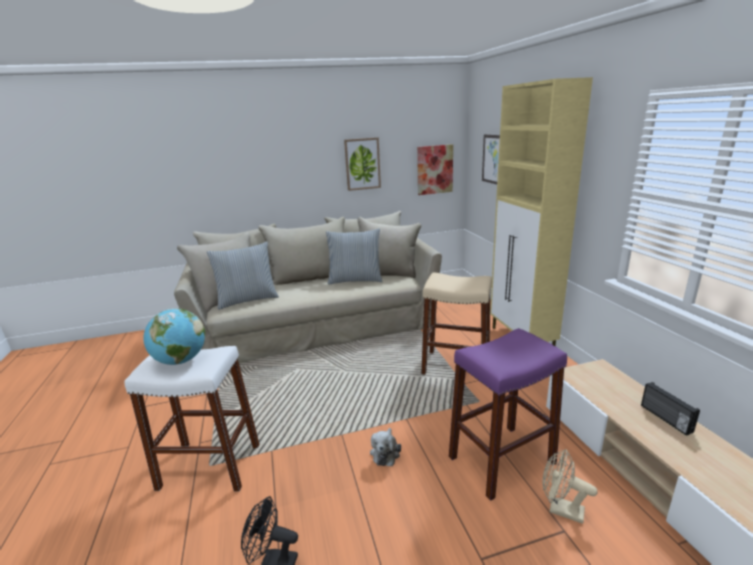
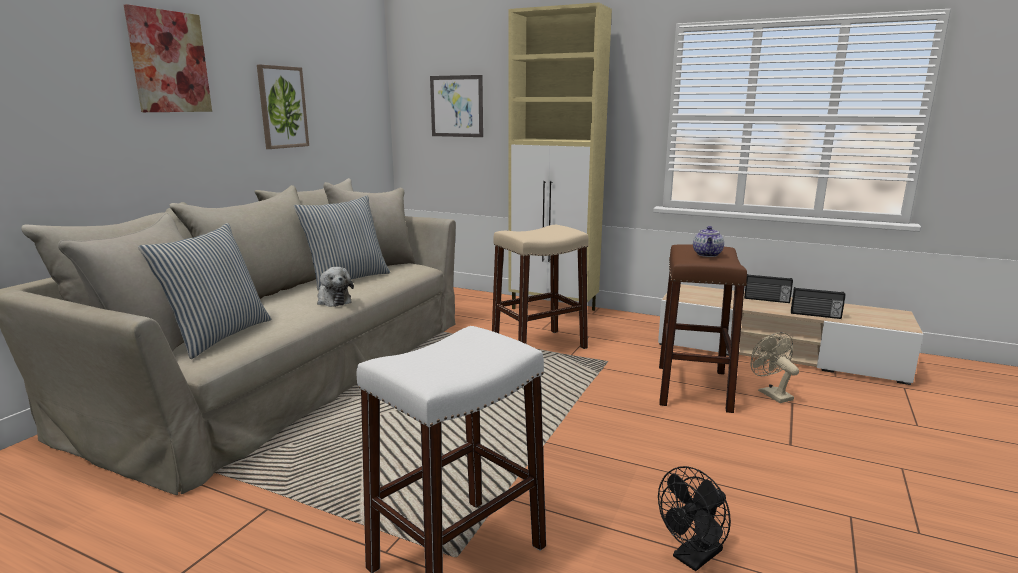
camera: 50 degrees left, 5 degrees down
(181, 361) = (448, 356): globe -> none
(385, 452) = (611, 430): plush toy -> plush toy (333, 300)
(434, 169) = (363, 123): picture -> picture (169, 62)
(501, 460) = (693, 388): purple stool -> brown stool
(512, 350) = (707, 255): none -> teapot
(560, 509) = (771, 394): beige fan -> beige fan turned 90 degrees clockwise
(685, 464) = (815, 315): none -> radio

